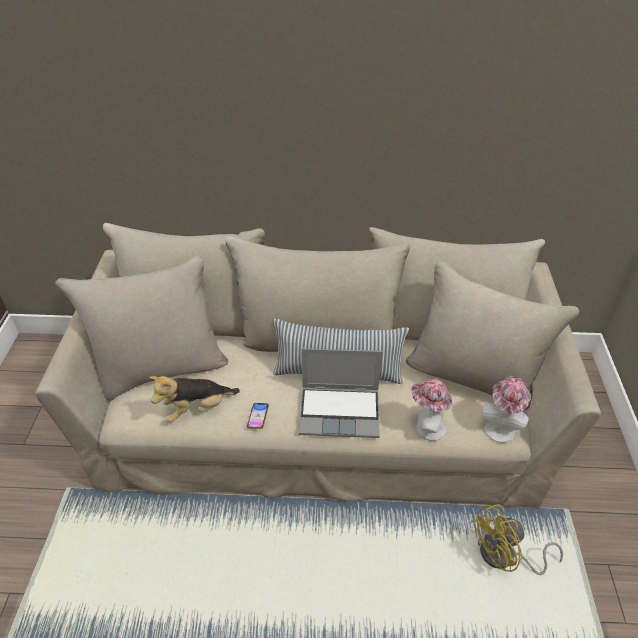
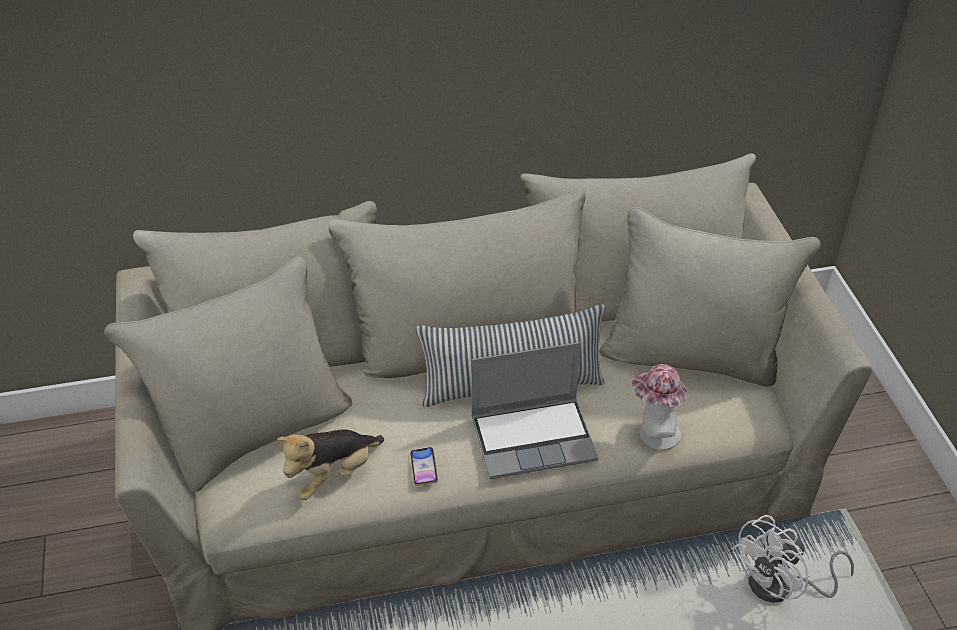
camera: 15 degrees left, 0 degrees up
(500, 426) = (747, 413): hat -> none
(504, 557) = (782, 586): yellow fan -> white fan

